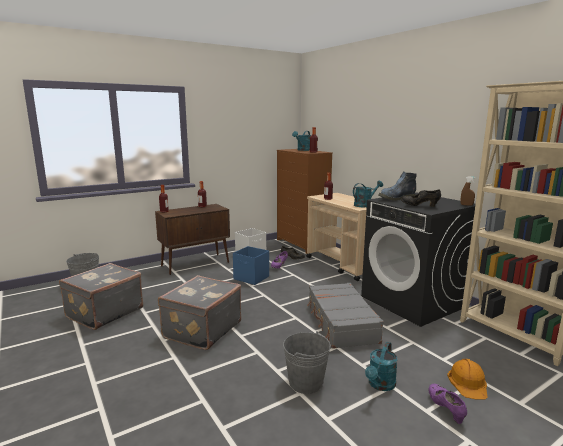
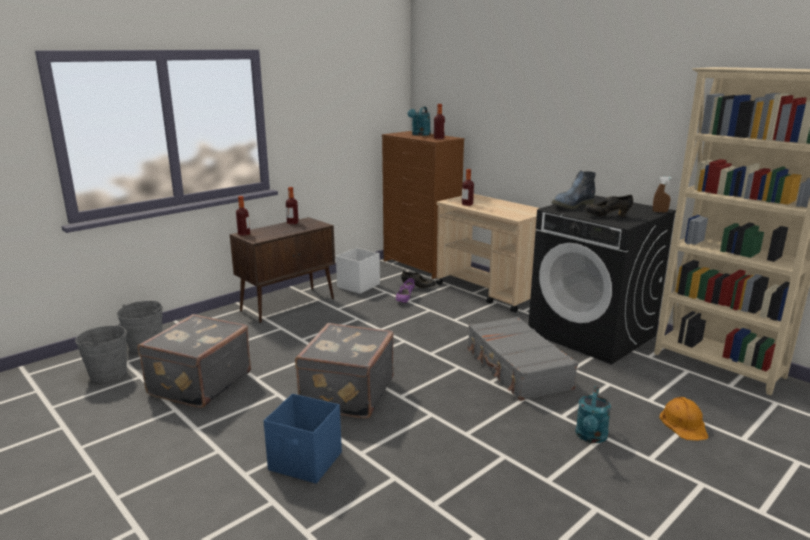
camera: 10 degrees left, 5 degrees up
(251, 278) = (376, 319): blue storage box -> blue storage box (306, 462)
(306, 382) = (506, 443): grey bucket -> grey bucket (108, 374)
(365, 205) = (521, 212): turquoise watering can -> none
(446, 409) = (669, 455): purple shoe -> none

